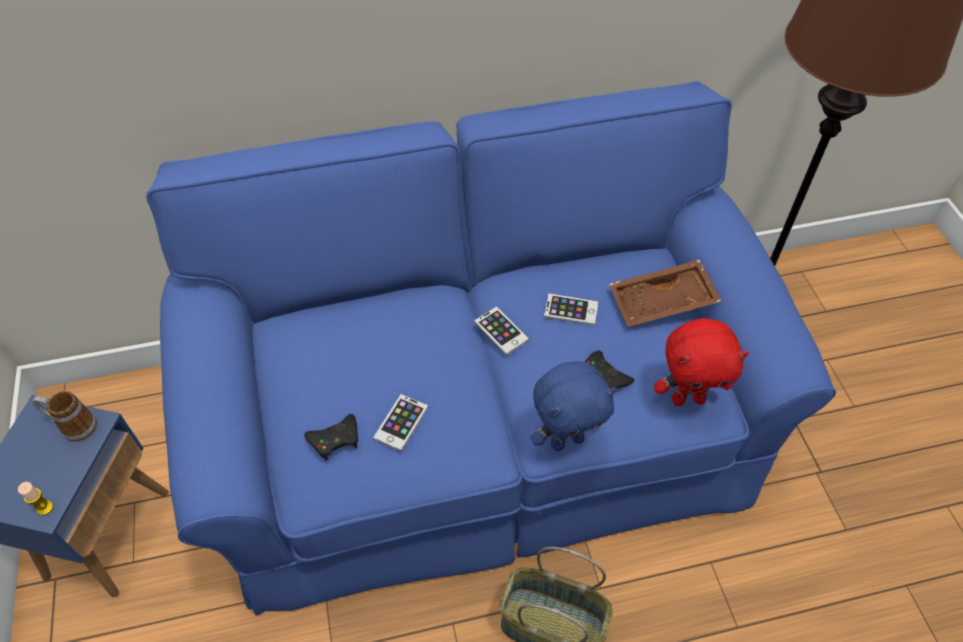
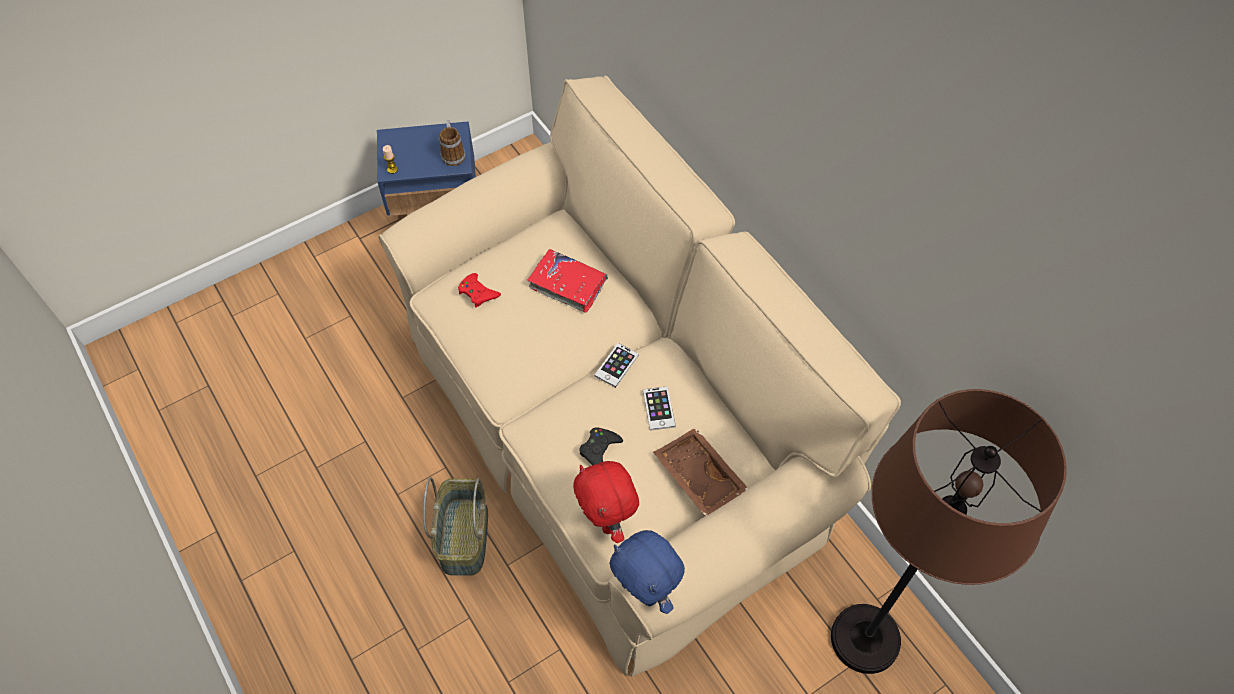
camera: 70 degrees right, 5 degrees up
(335, 439) = (478, 293): black game controller -> red game controller
(372, 343) = (568, 284): none -> red book
(401, 423) = (505, 327): phone -> none
(481, 430) = (616, 433): blue sofa -> beige sofa
(566, 440) = (537, 443): blue plush toy -> blue plush toy (646, 592)

